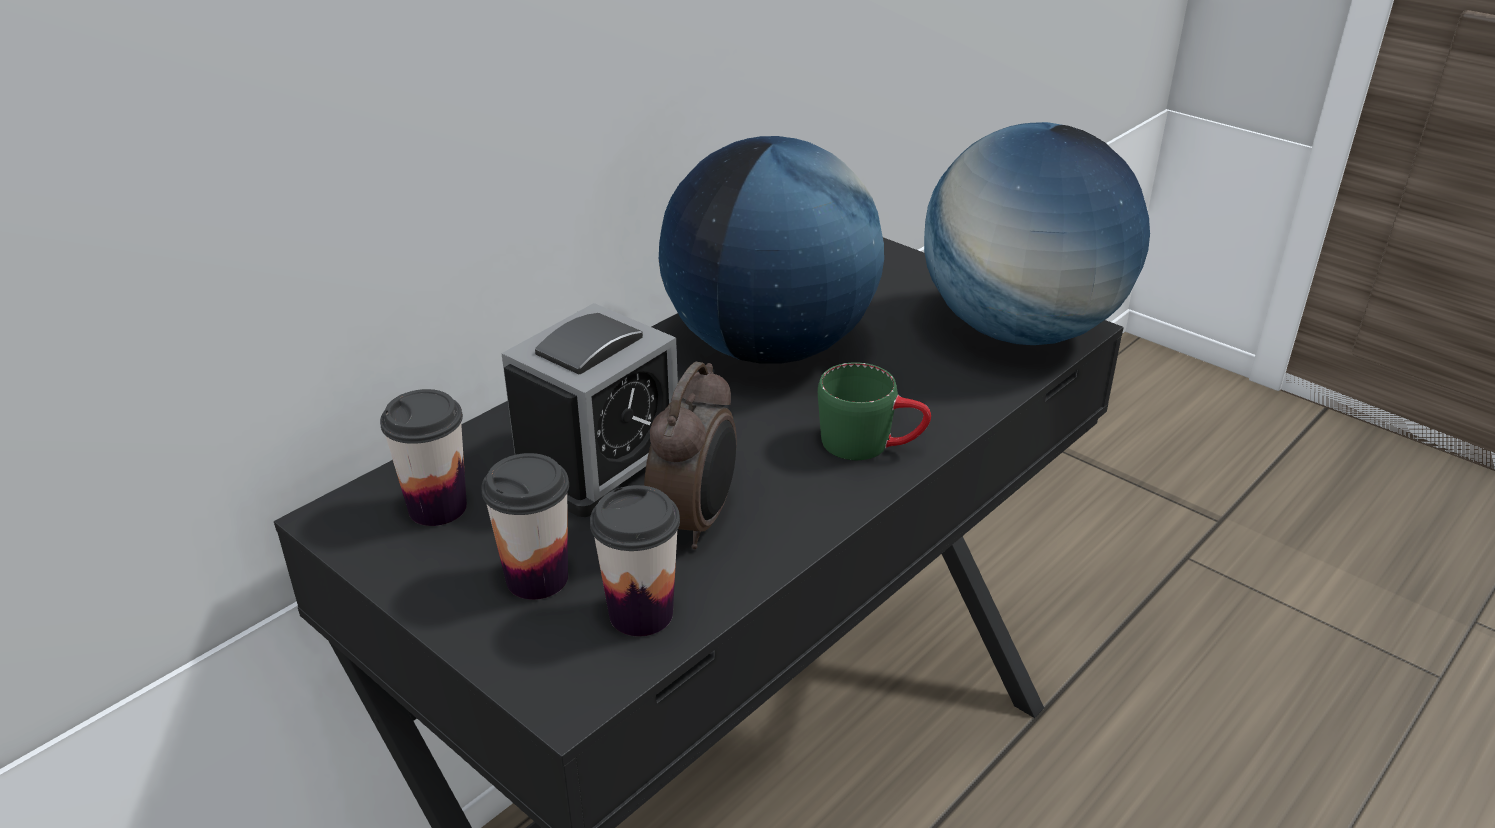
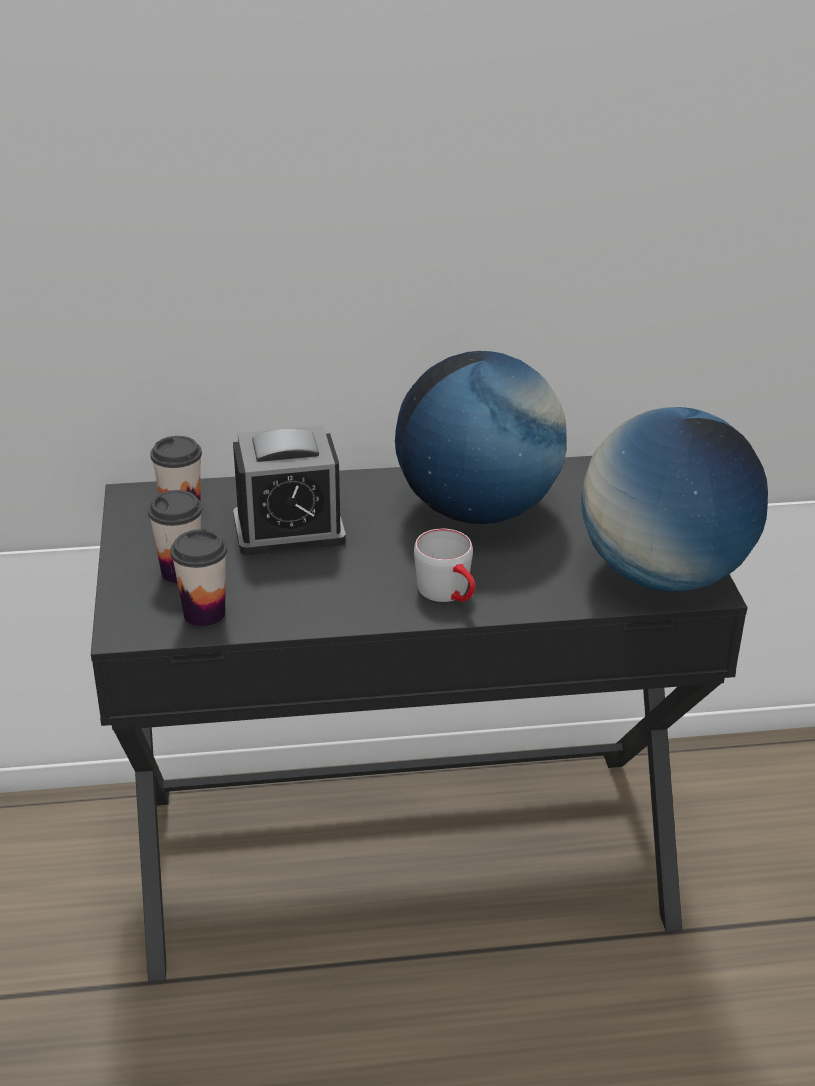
camera: 40 degrees right, 0 degrees up
(696, 521) = (293, 585): alarm clock -> none
(871, 444) = (450, 594): green mug -> grey mug

